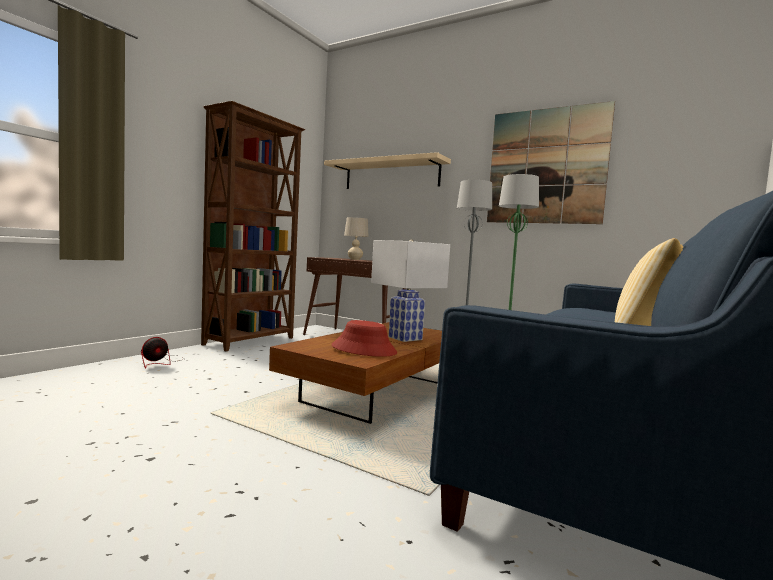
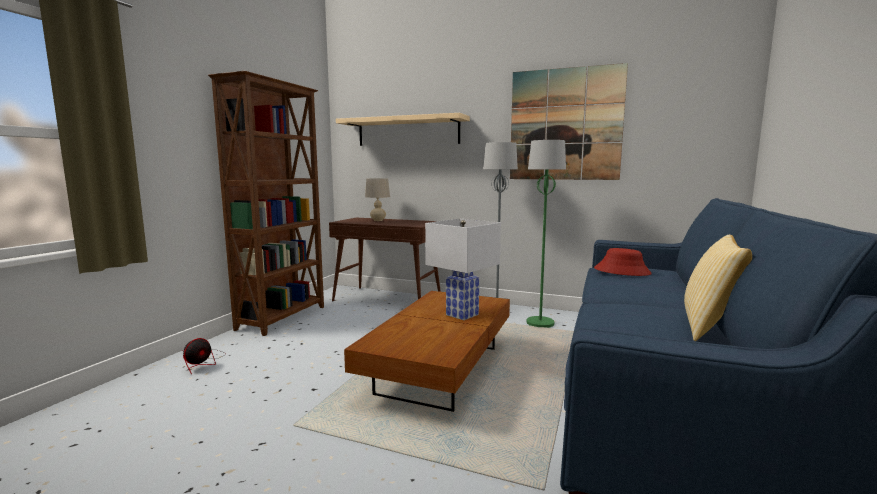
camera: 10 degrees left, 5 degrees up
(364, 350) = (436, 339): red hat -> red hat (622, 271)

